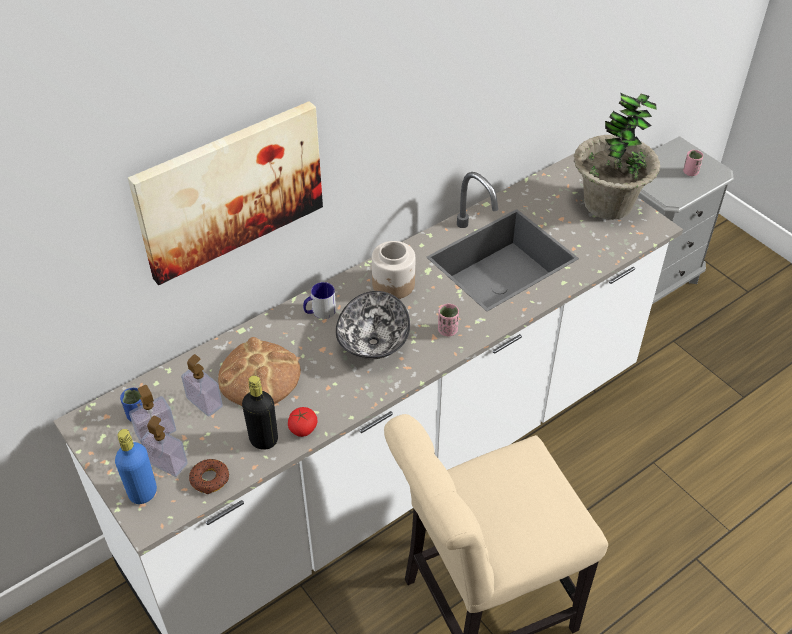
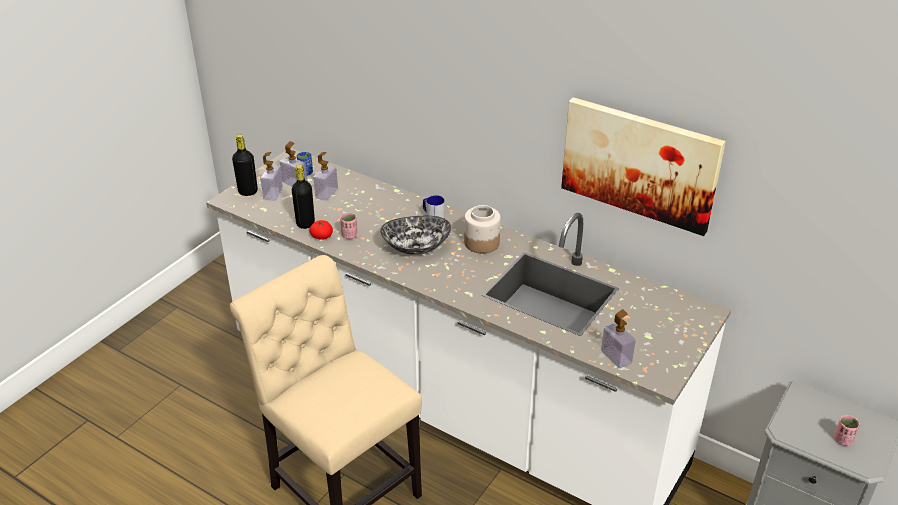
camera: 70 degrees right, 10 degrees down
(143, 492) = (248, 191): blue bottle -> black bottle
(210, 479) = (266, 212): donut -> none
(230, 190) = (413, 82): picture -> picture (640, 164)
(259, 376) = (359, 208): bread -> none
(447, 330) = (448, 279): pink cup -> pink cup (349, 235)
(608, 204) = (670, 342): potted plant -> none
(617, 245) = (616, 357): none -> soap dispenser

